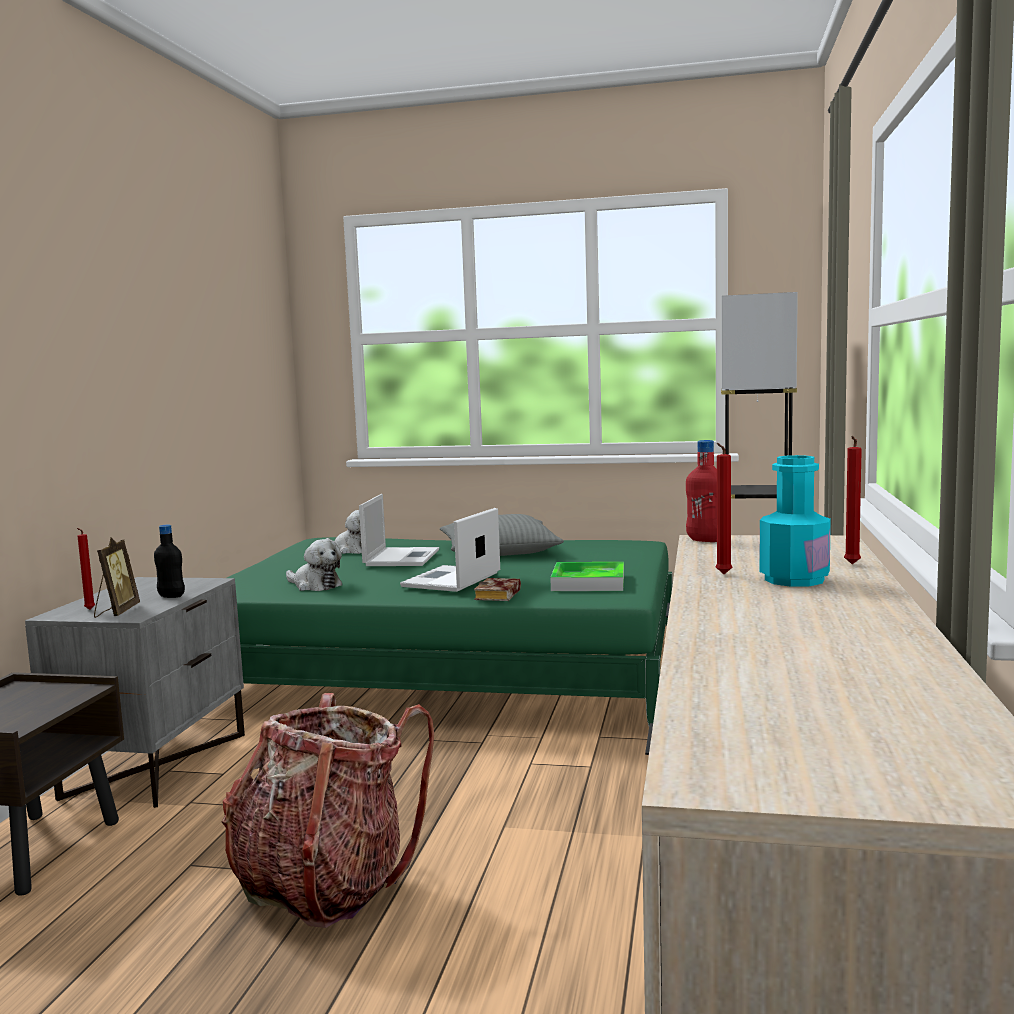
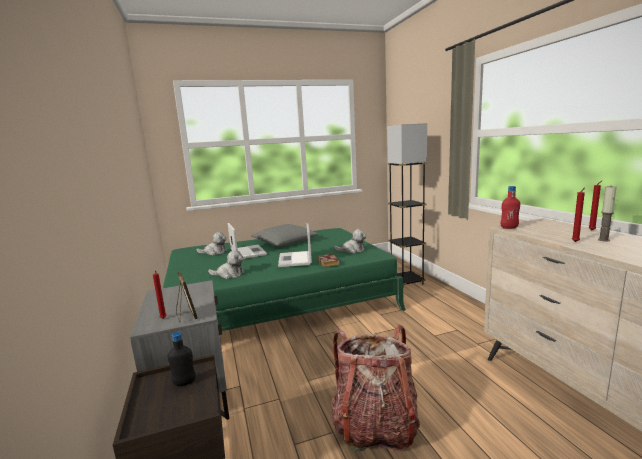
camera: 30 degrees left, 5 degrees up
(171, 596) = (199, 298): black bottle -> black bottle (184, 383)
(588, 582) = (352, 250): tray -> plush toy
(794, 579) = (603, 240): turquoise bottle -> candle

